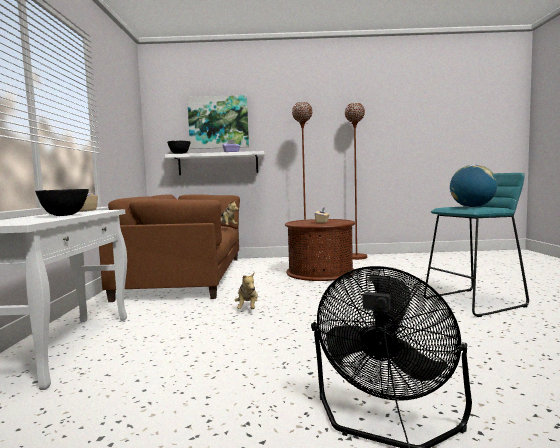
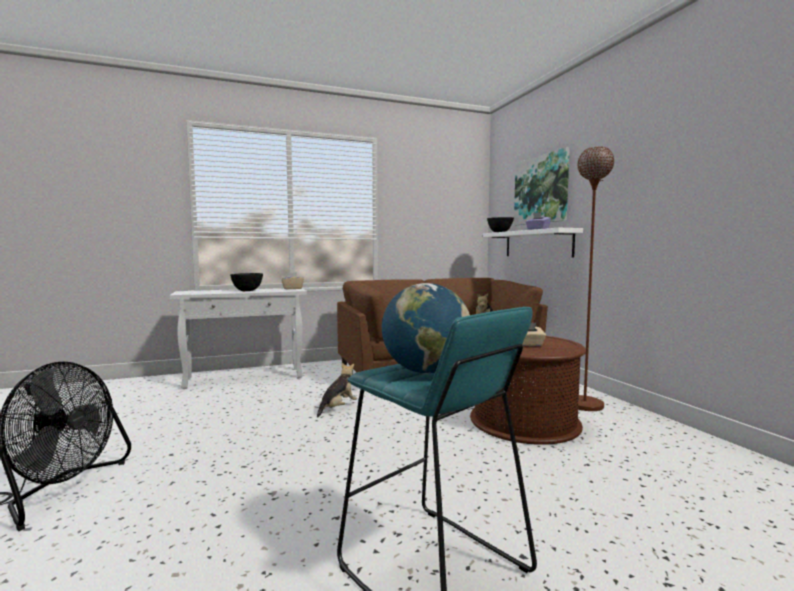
camera: 70 degrees right, 0 degrees up
(248, 309) = (338, 408): plush toy -> plush toy turned 150 degrees clockwise
(356, 257) = (679, 436): brown floor lamp -> none

